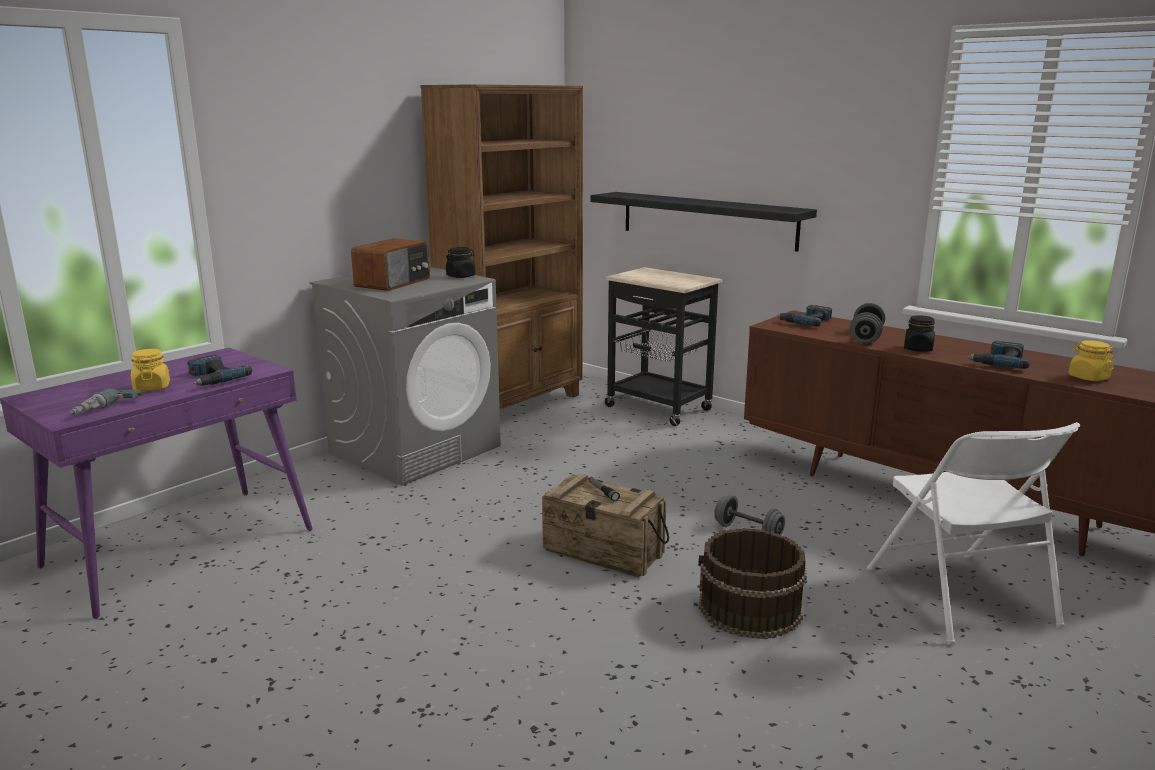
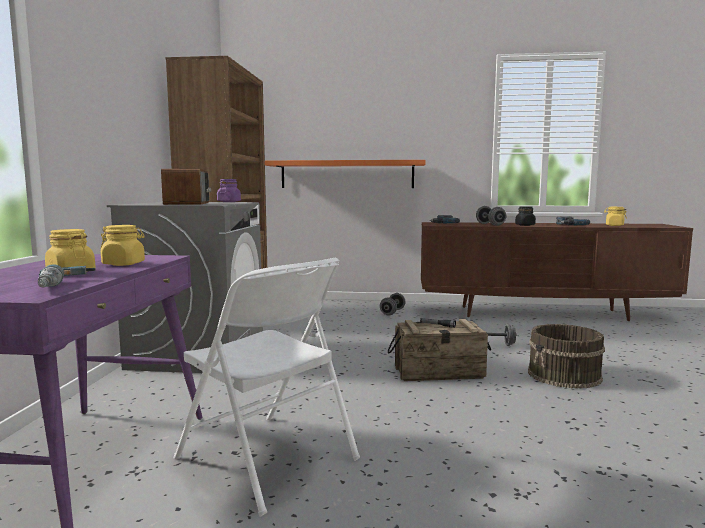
camera: 35 degrees left, 10 degrees down
(212, 378) = (124, 264): power drill -> yellow jar
(461, 276) = (229, 202): black jar -> purple jar
(660, 409) = (330, 305): cart -> none
(707, 220) = (347, 174): black shelf -> orange shelf
(719, 441) = (392, 312): none -> grey dumbbell
(959, 596) = (626, 345): white chair -> white chair (266, 459)

